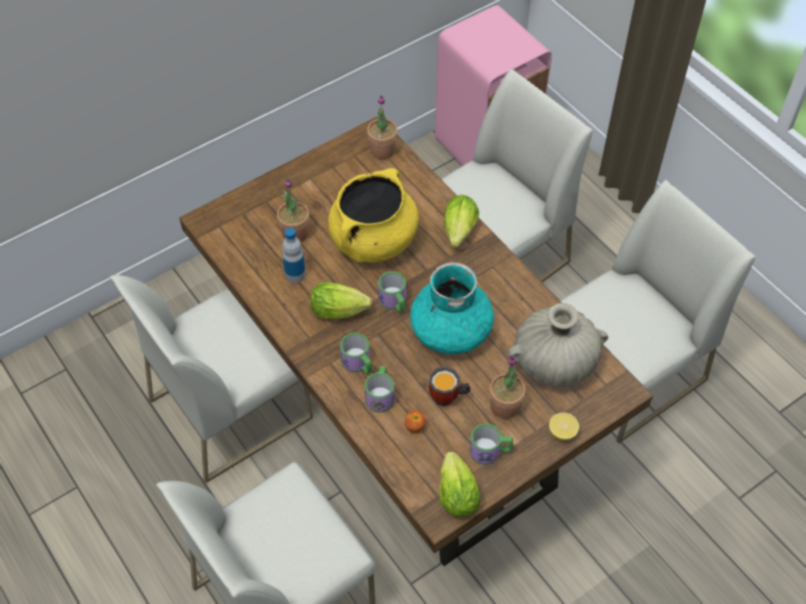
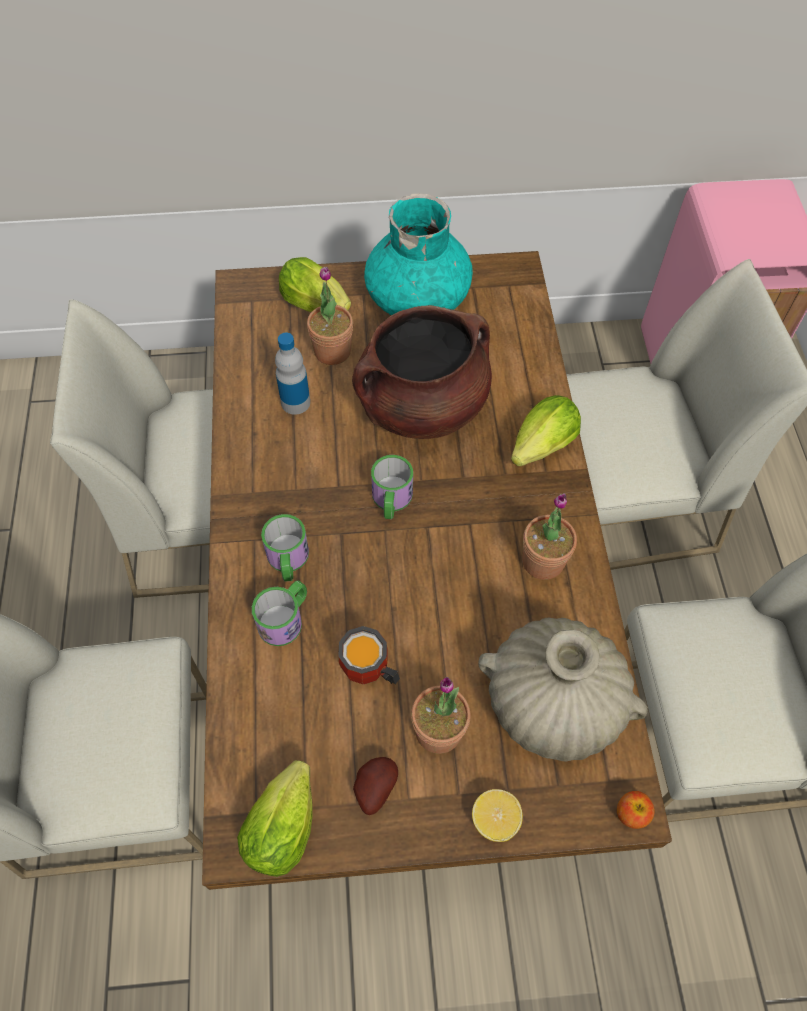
camera: 30 degrees right, 5 degrees up
(342, 311) = (317, 478): lettuce -> lettuce (318, 306)
(373, 241) = (421, 406): yellow cooking pot -> brown cooking pot
(382, 150) = (513, 296): potted plant -> potted plant (543, 561)
(415, 426) = (297, 690): apple -> apple (631, 814)
(451, 330) = (439, 578): turquoise vase -> turquoise vase (418, 298)
(490, 451) = (373, 787): mug -> potato

